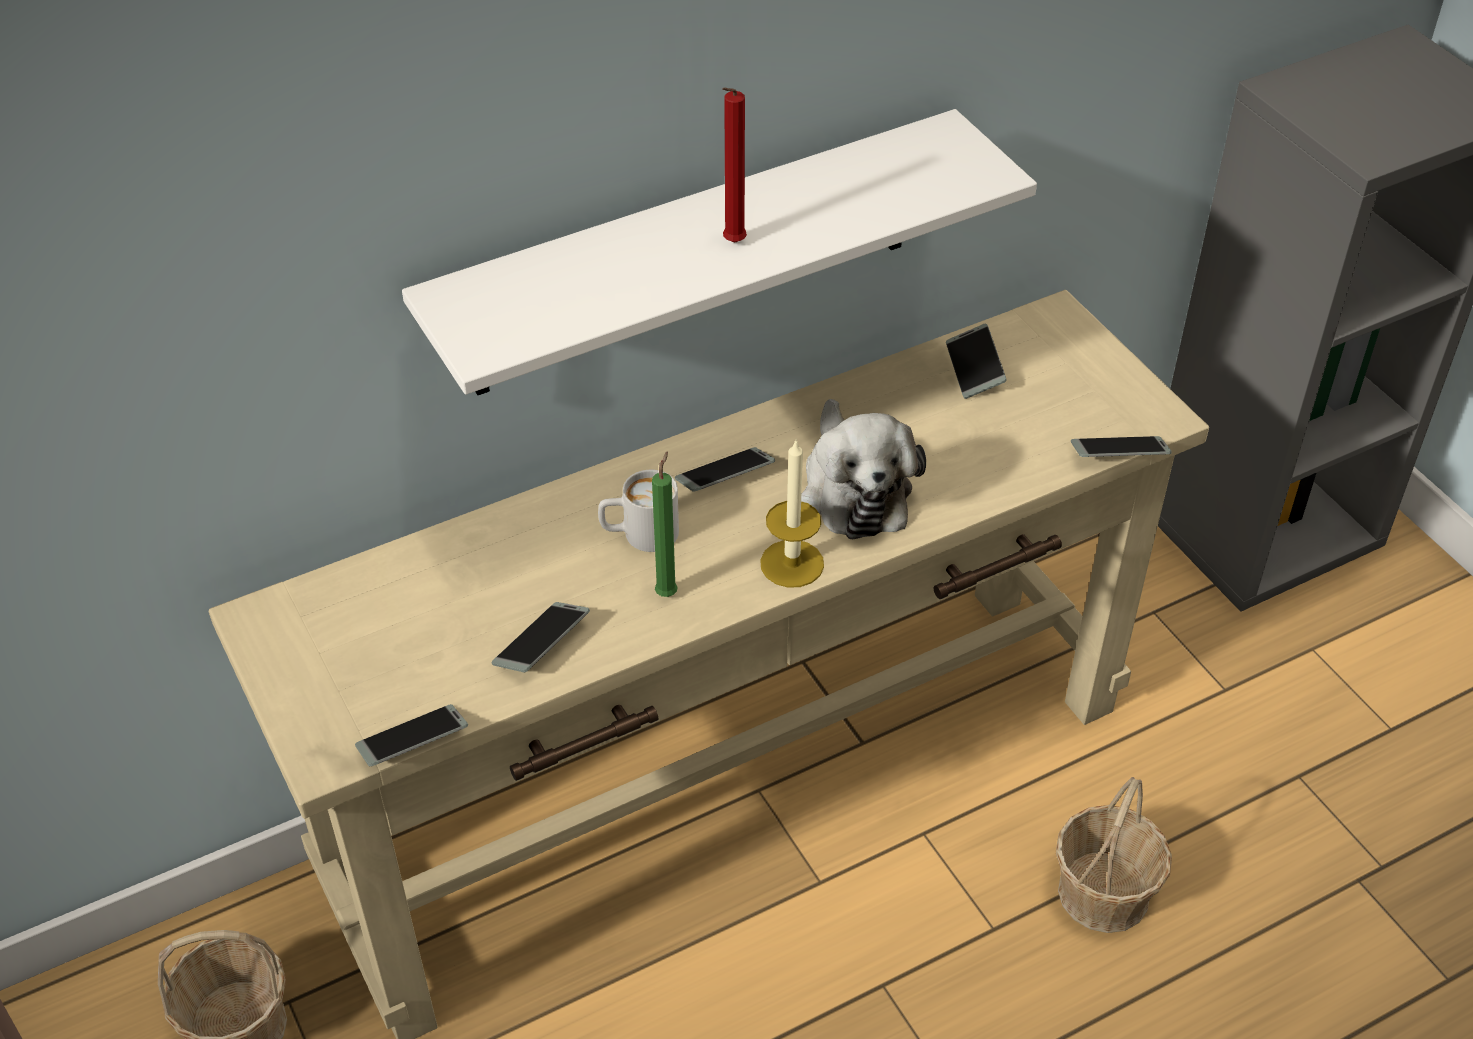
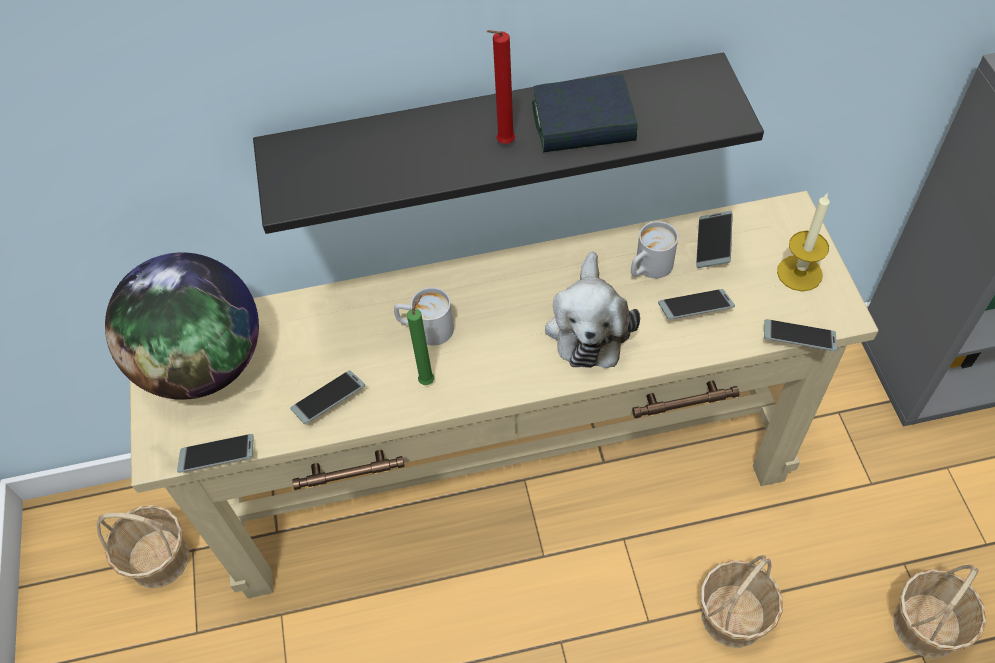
camera: 20 degrees right, 10 degrees up
(344, 637) = (204, 364): none -> globe
(694, 256) = (495, 137): white shelf -> black shelf
(724, 477) = (501, 295): phone -> phone (695, 308)
(792, 563) = (523, 377): candle -> candle (799, 273)
(821, 207) = (583, 123): none -> book
(904, 411) = (648, 269): none -> white mug
(1352, 843) = (927, 625): none -> basket

